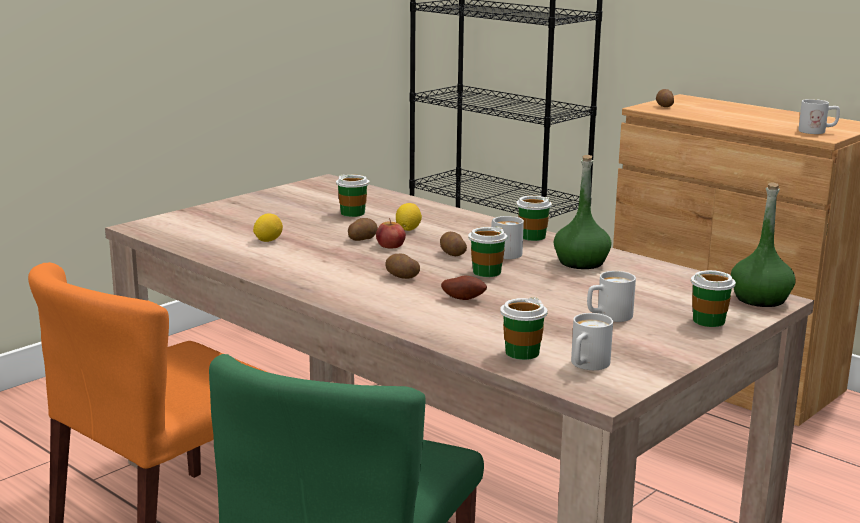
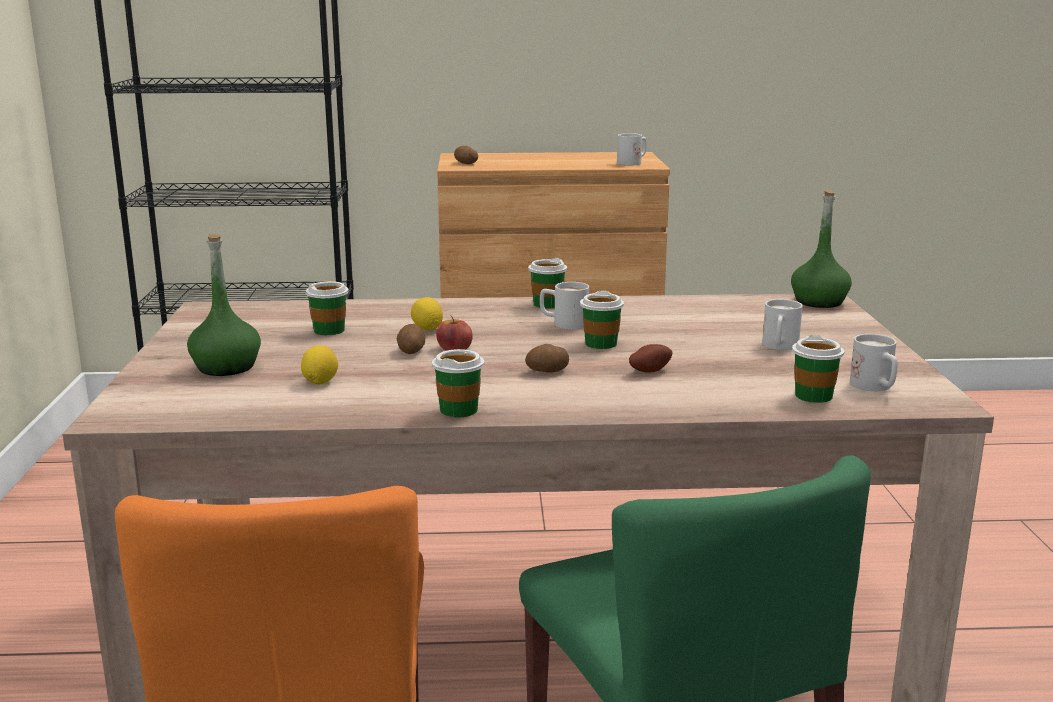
camera: 45 degrees left, 0 degrees up
(452, 254) = (528, 338): potato -> none
(581, 262) = (642, 313): green bottle -> green bottle (226, 367)
(709, 321) = (839, 327): cup -> cup (459, 410)

